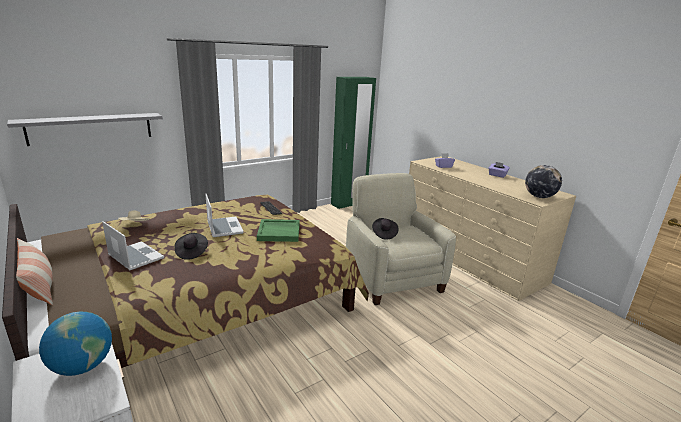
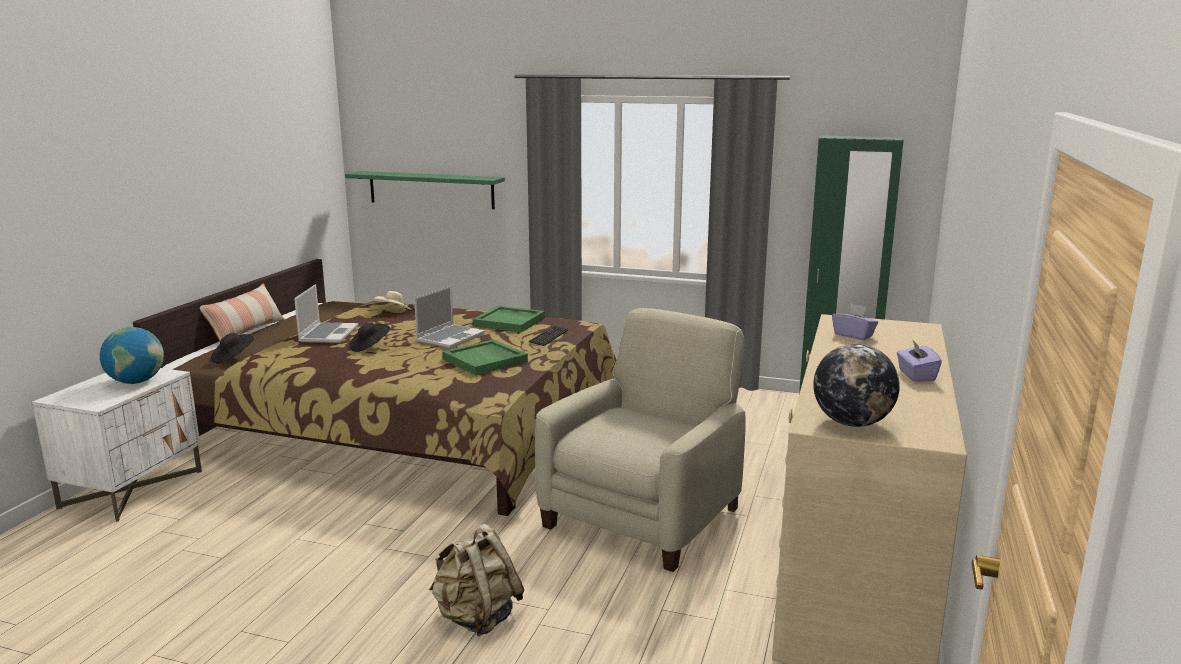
camera: 55 degrees right, 5 degrees down
(91, 128) = (431, 189): grey shelf -> green shelf
(228, 207) = (510, 322): none -> green tray
(384, 234) = (616, 416): black hat -> black hat (233, 358)
(441, 357) = (477, 618): none -> beige backpack

